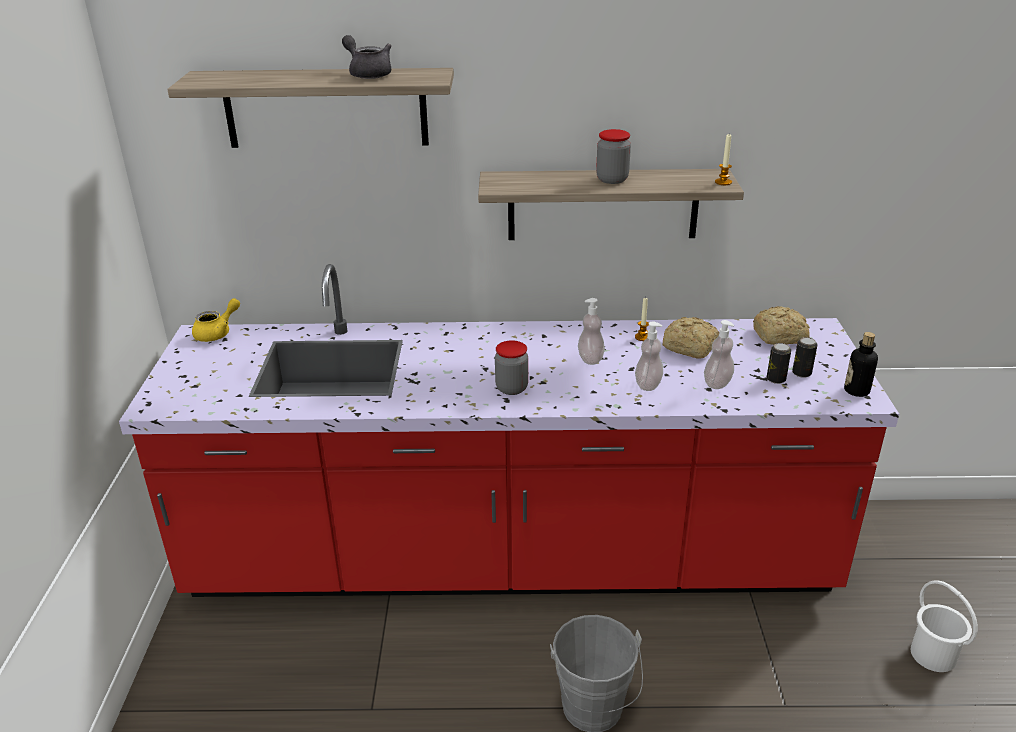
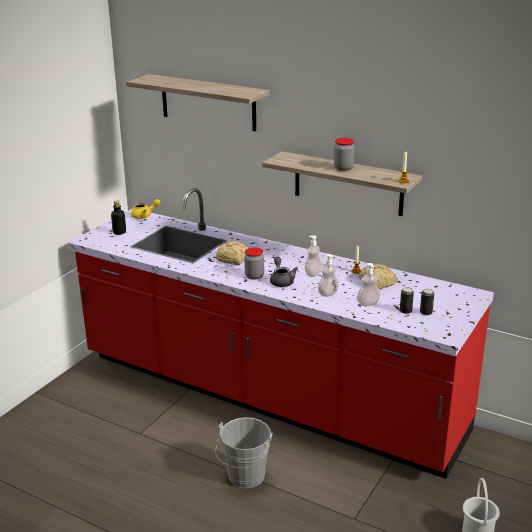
camera: 30 degrees right, 5 degrees down
(368, 74) = (222, 87): grey teapot -> grey teapot (281, 281)
(781, 336) = (441, 292): bread -> bread (233, 259)
(856, 390) = (447, 329): bottle -> bottle (119, 232)

